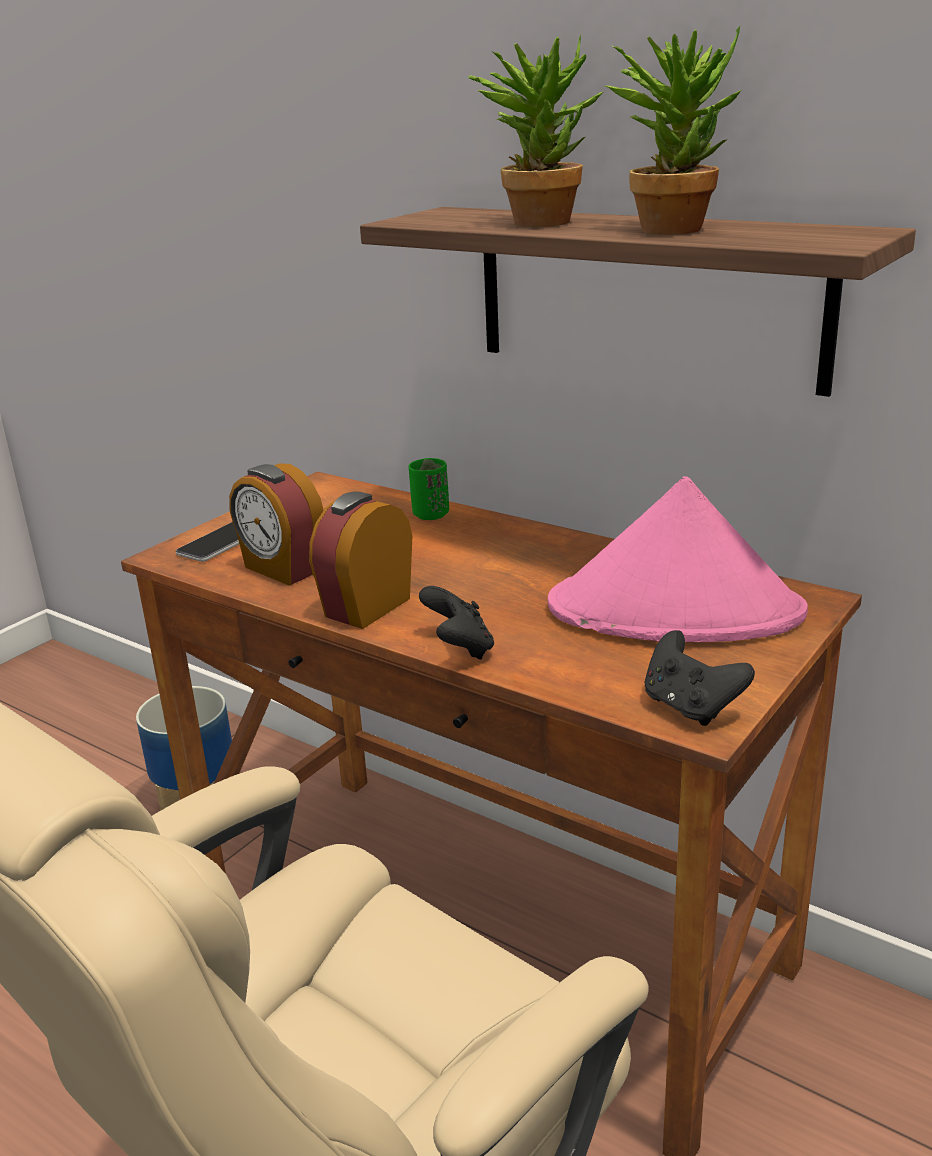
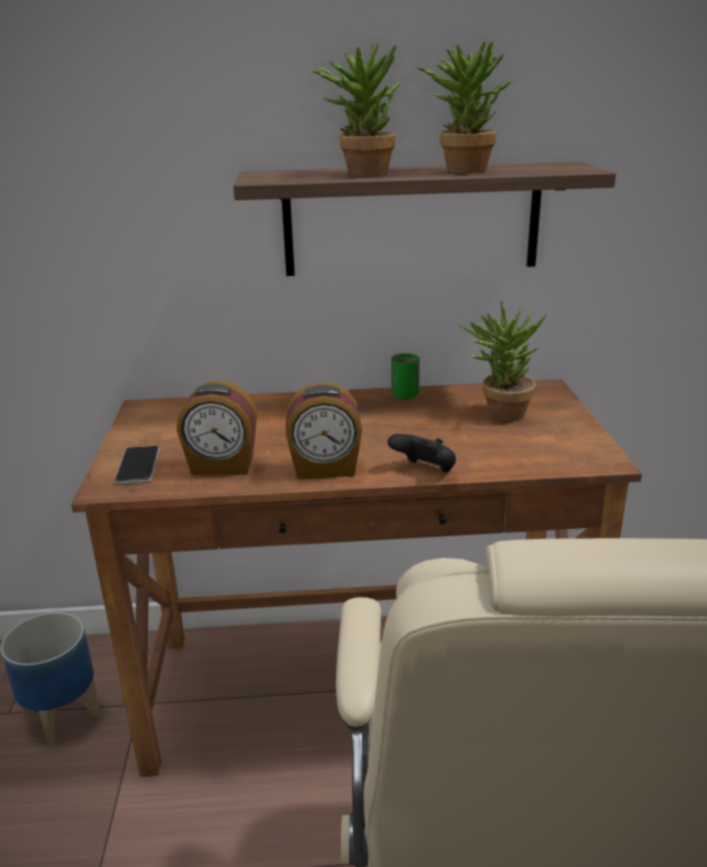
camera: 40 degrees left, 0 degrees up
(366, 607) = (325, 469): alarm clock -> alarm clock turned 90 degrees counterclockwise
(430, 515) = (264, 404): green cup -> green cup (405, 395)
(676, 611) = (498, 413): pink hat -> potted plant
(690, 707) = (586, 455): black game controller -> none

